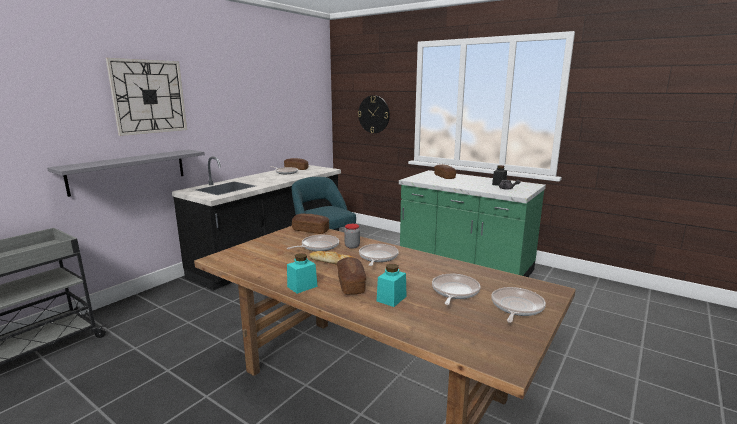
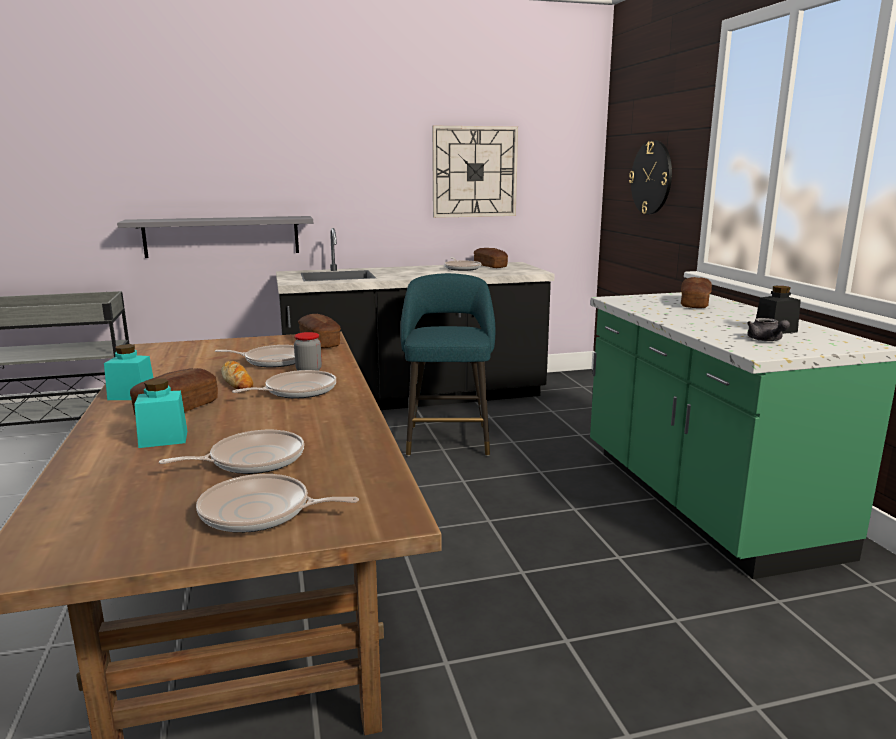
camera: 40 degrees right, 0 degrees up
(149, 97) = (256, 138): wall clock -> wall clock (474, 172)
(516, 307) = (261, 512): frying pan -> frying pan turned 150 degrees counterclockwise

